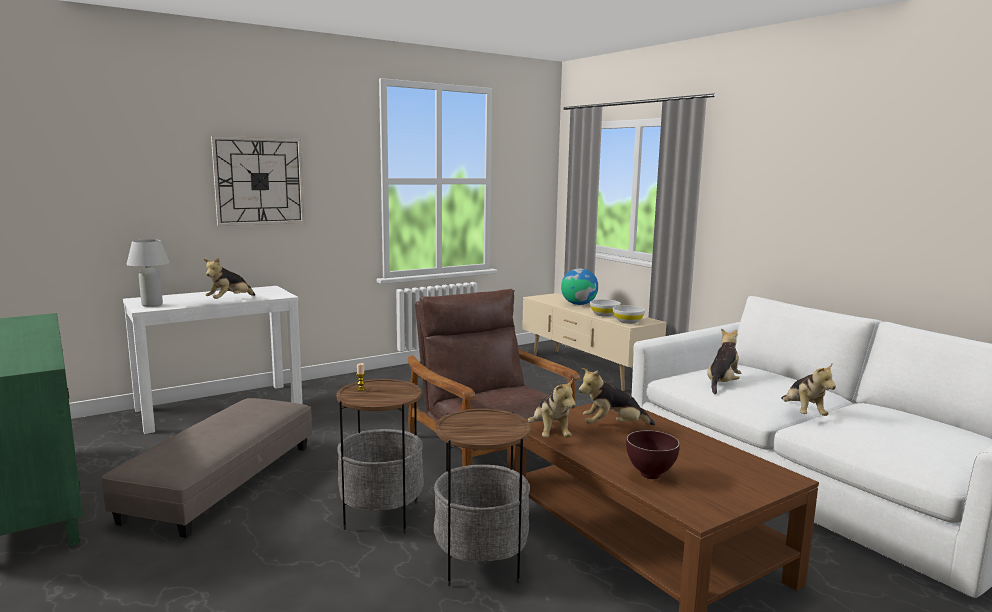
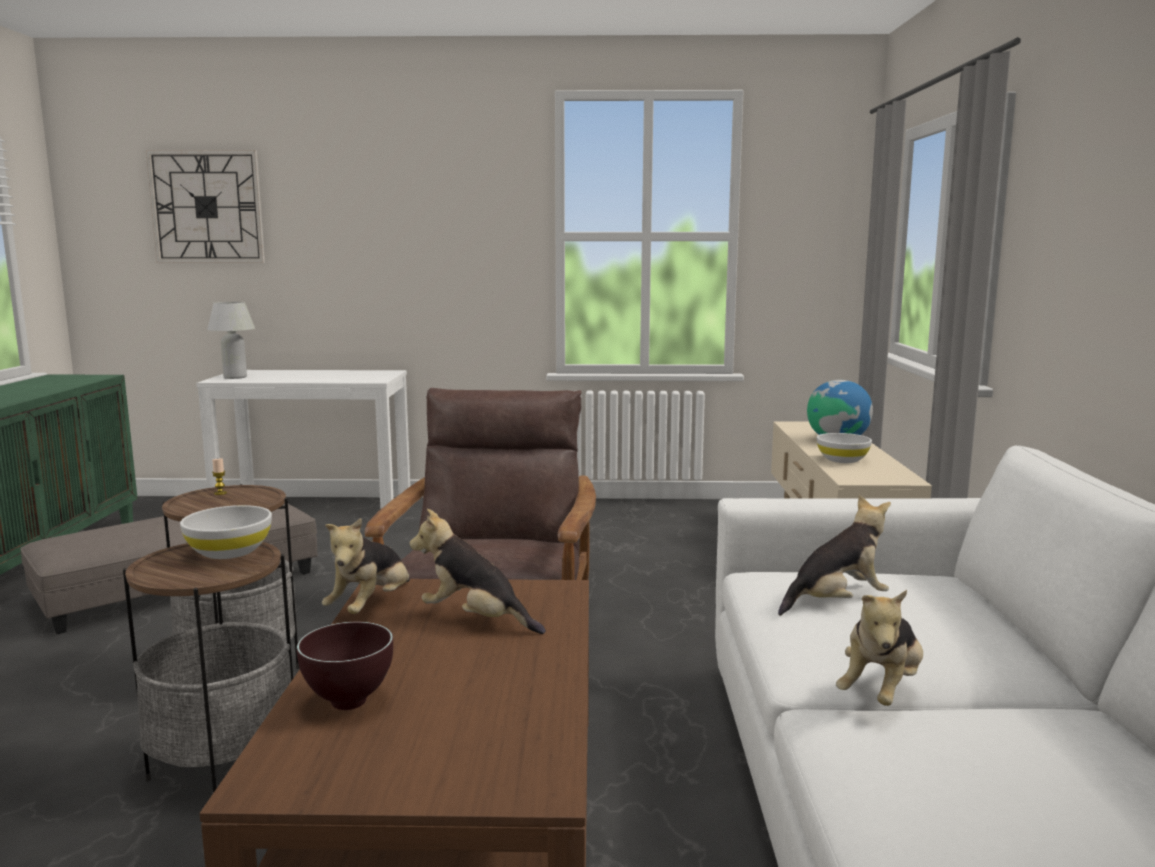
camera: 35 degrees right, 0 degrees up
(229, 300) = (310, 380): plush toy -> none
(259, 181) = (388, 236): wall clock -> wall clock (207, 207)
(628, 321) = (858, 475): white bowl -> white bowl (230, 551)

